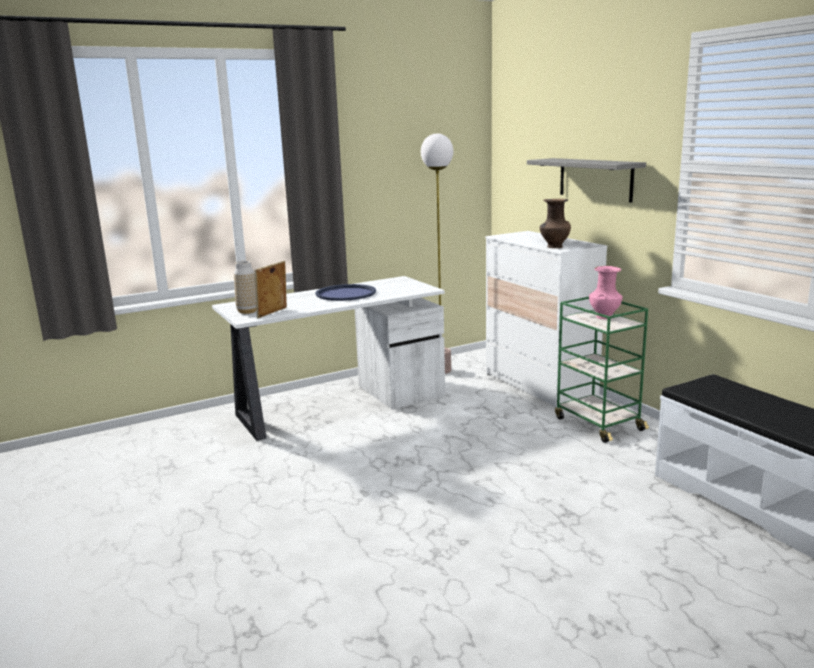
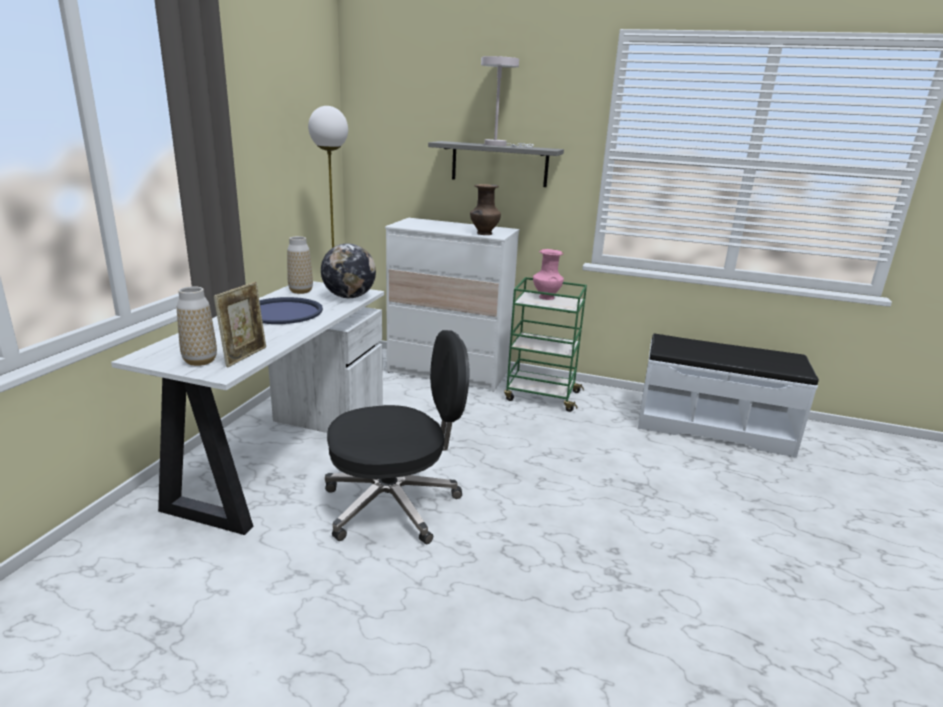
camera: 45 degrees left, 5 degrees up
(273, 313) = (245, 356): picture frame -> picture frame turned 150 degrees counterclockwise
(357, 455) = (394, 504): none -> black office chair
(385, 283) = (300, 291): none -> vase
(409, 290) = (349, 297): none -> globe
(586, 160) = (499, 145): none -> white table lamp

